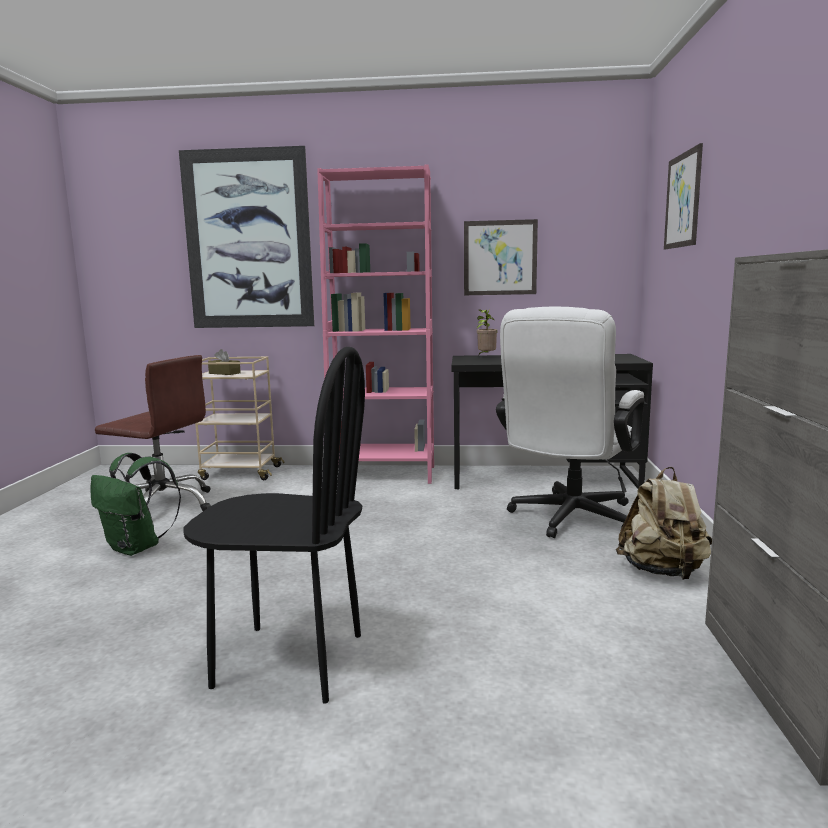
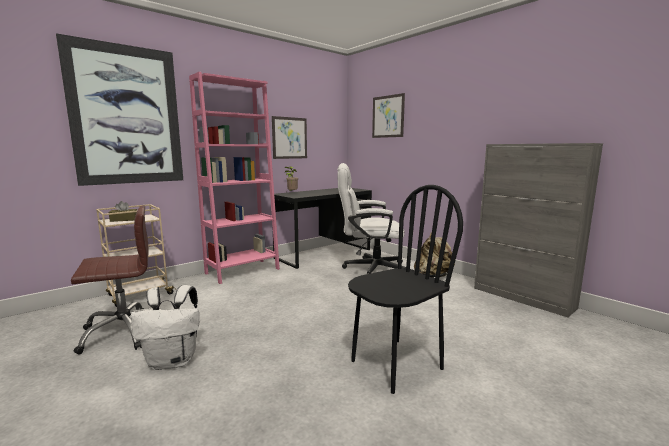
camera: 45 degrees left, 0 degrees up
(137, 548) = (174, 361): green backpack -> white backpack
(568, 519) = (369, 268): white office chair -> white office chair turned 105 degrees clockwise

